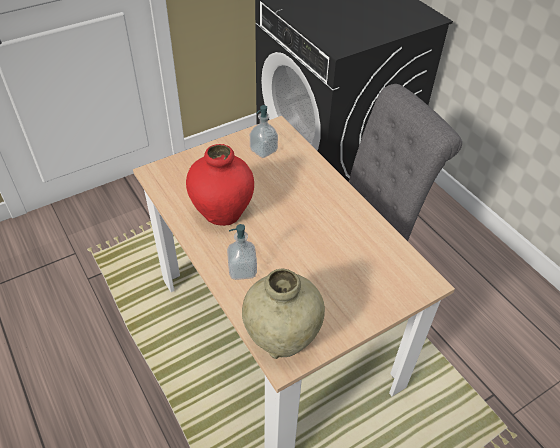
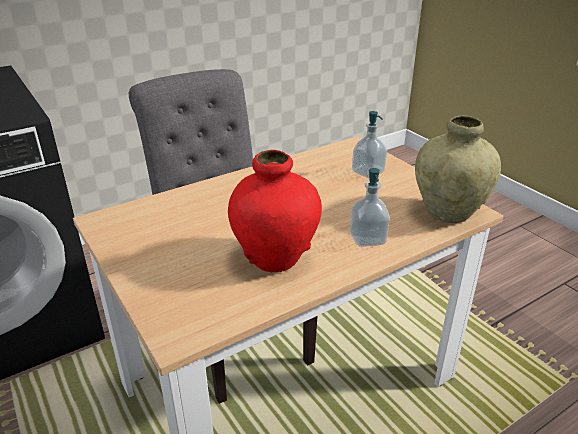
camera: 90 degrees left, 15 degrees down
(263, 150) = (149, 229): soap dispenser -> soap dispenser (368, 172)

